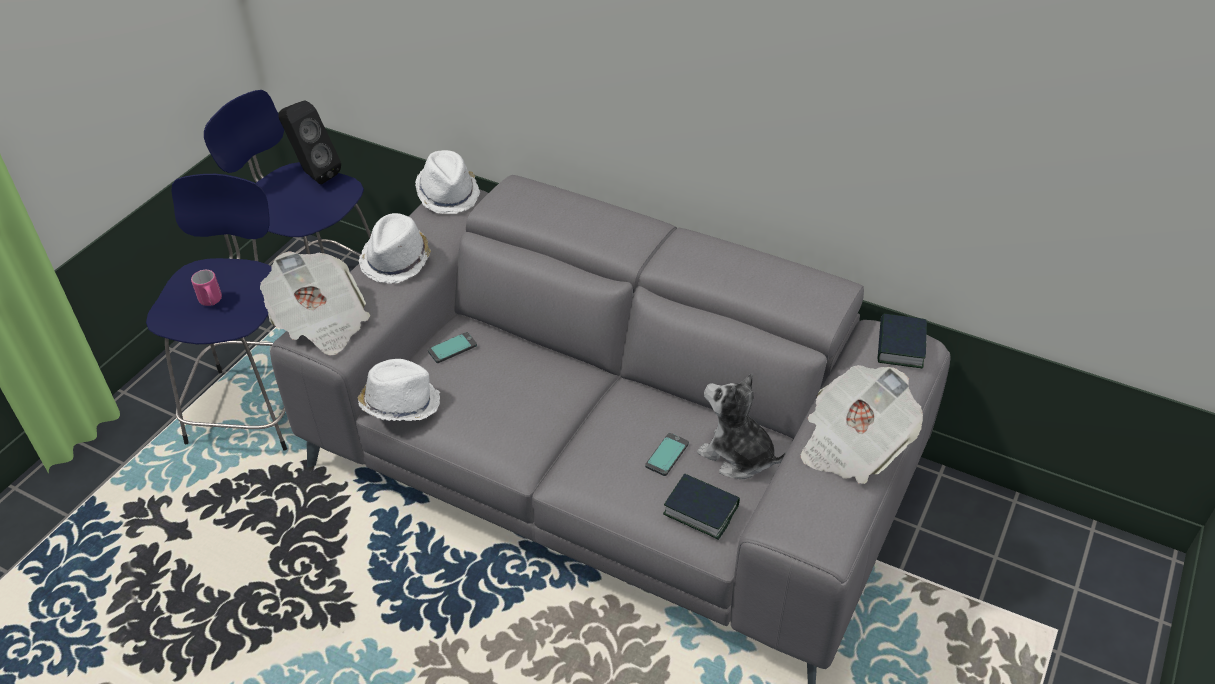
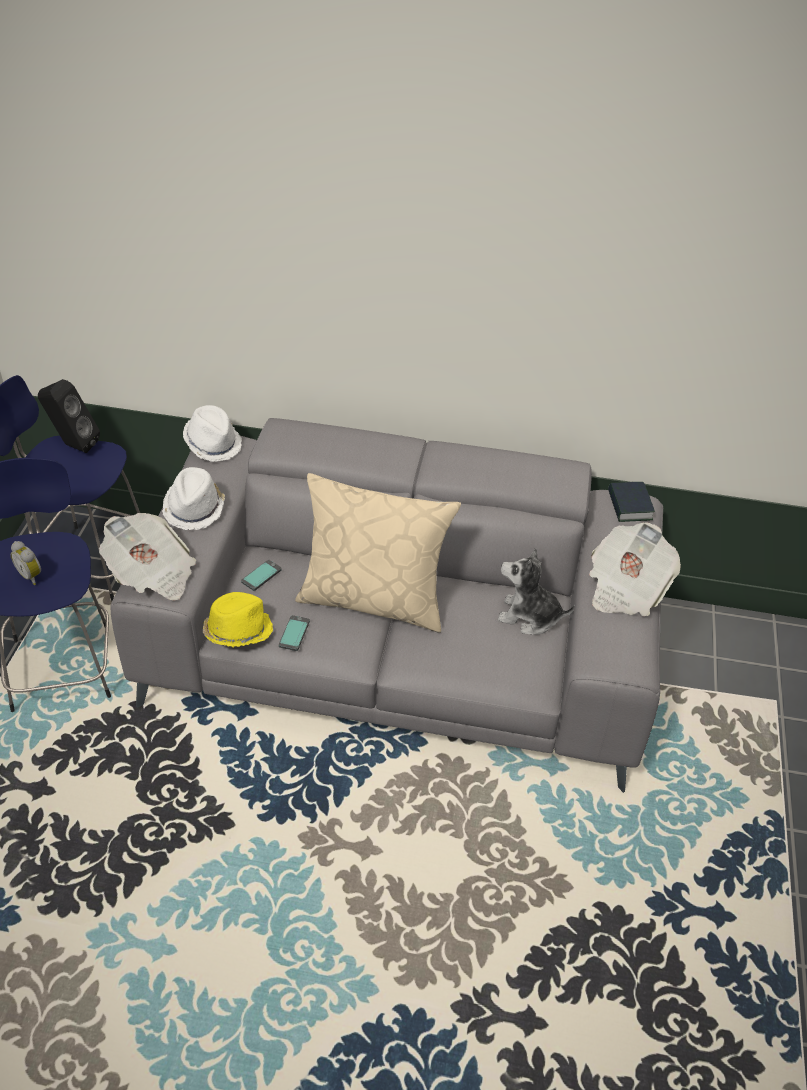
camera: 20 degrees left, 0 degrees up
(211, 302) = (32, 575): pink mug -> alarm clock
(400, 403) = (237, 630): white hat -> yellow hat
(564, 399) = (374, 599): none -> beige pillow
(666, 455) = (475, 627): phone -> phone (294, 633)
(701, 510) = (519, 664): book -> none

